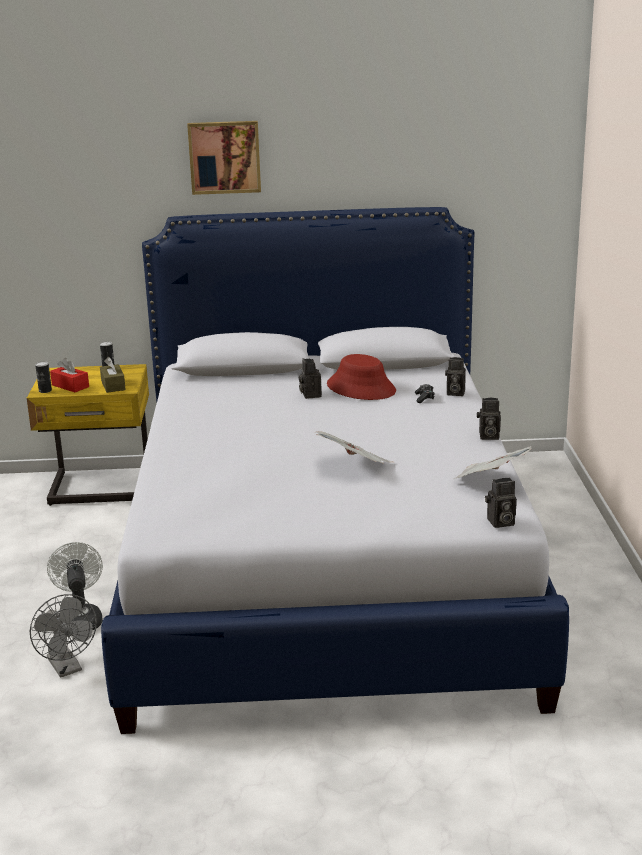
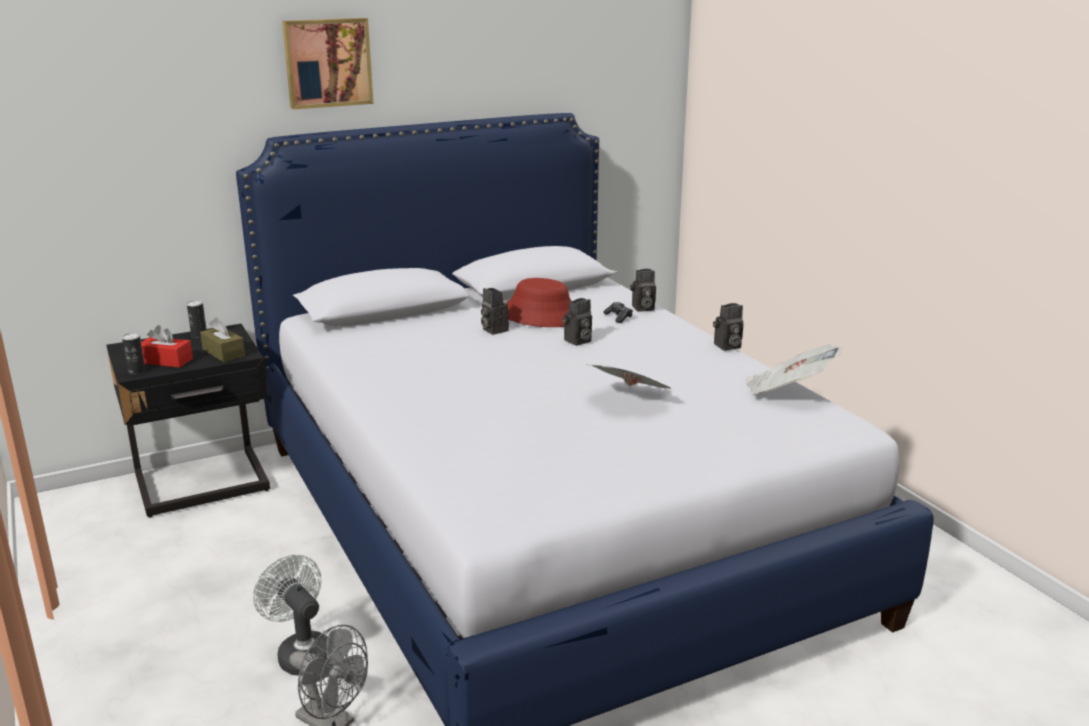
camera: 25 degrees left, 0 degrees up
(101, 489) = (204, 485): yellow nightstand -> black nightstand
(500, 523) = (847, 432): camera -> camera (577, 341)

